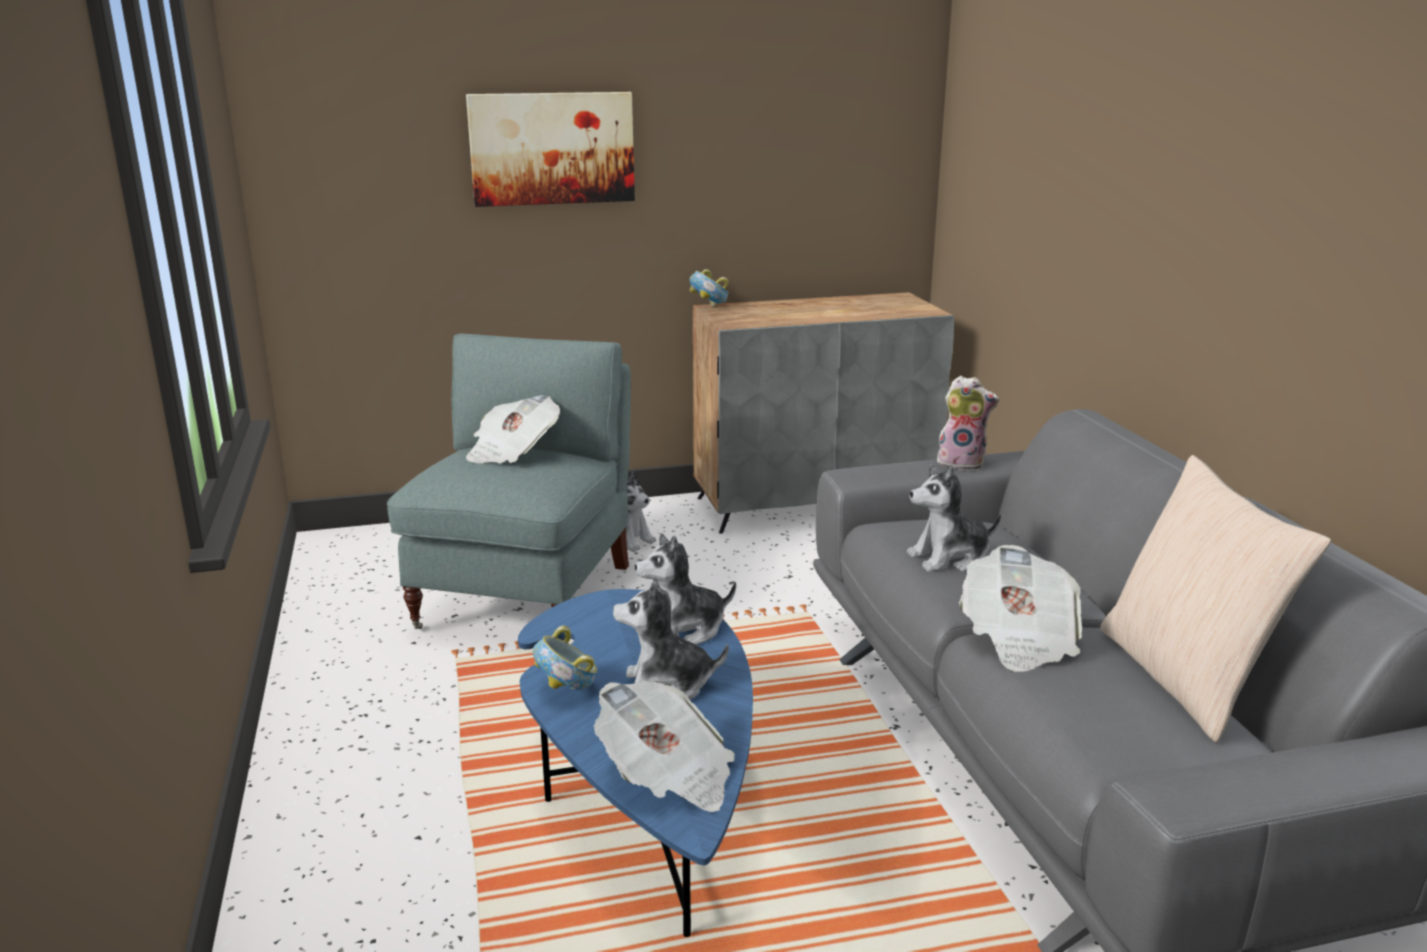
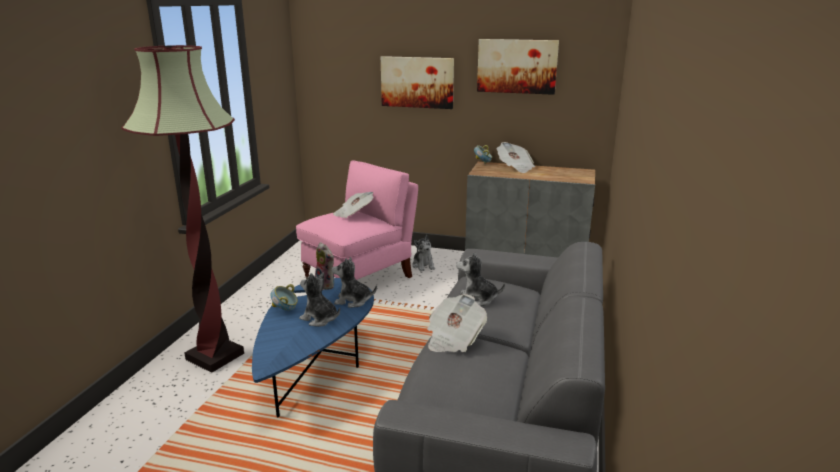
camera: 30 degrees right, 0 degrees up
(382, 861) = (215, 356): none -> floor lamp
(526, 596) = (360, 278): grey armchair -> pink armchair
(667, 776) = (278, 349): newspaper -> newspaper (515, 168)
(758, 103) = (517, 66): none -> picture
(962, 462) = (535, 258): plush toy -> plush toy (327, 285)
(1185, 678) = (511, 378): beige pillow -> none

